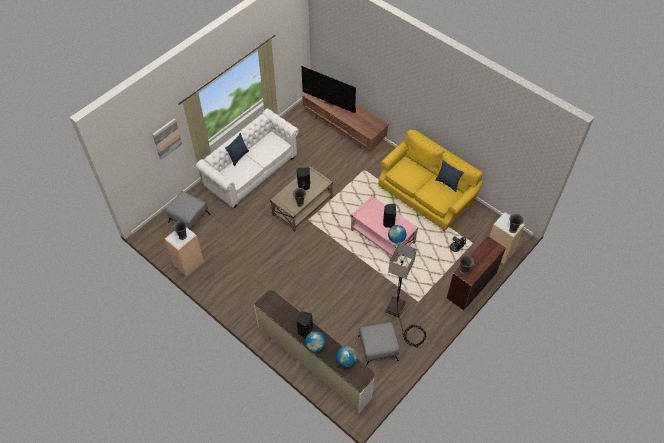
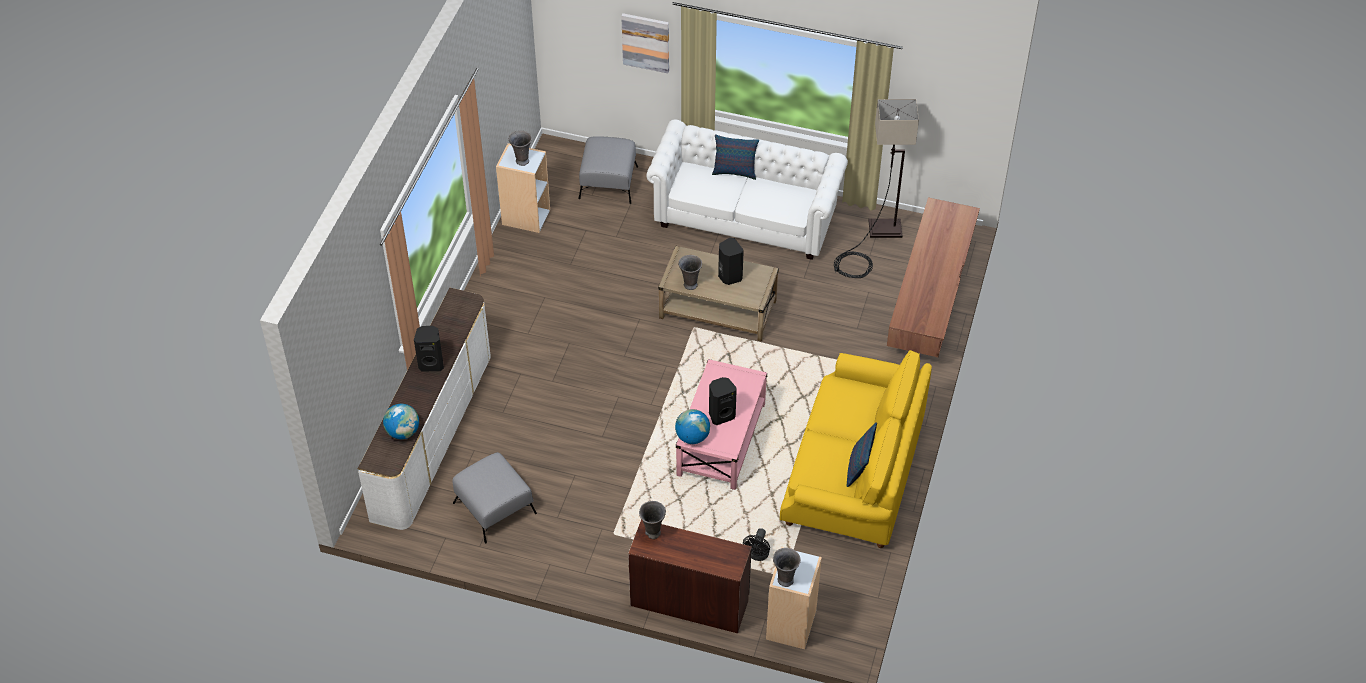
camera: 65 degrees right, 5 degrees down
(315, 346) = (411, 386): globe -> none
(330, 102) = (939, 240): television -> none
(405, 323) = (561, 529): floor lamp -> floor lamp (867, 248)

